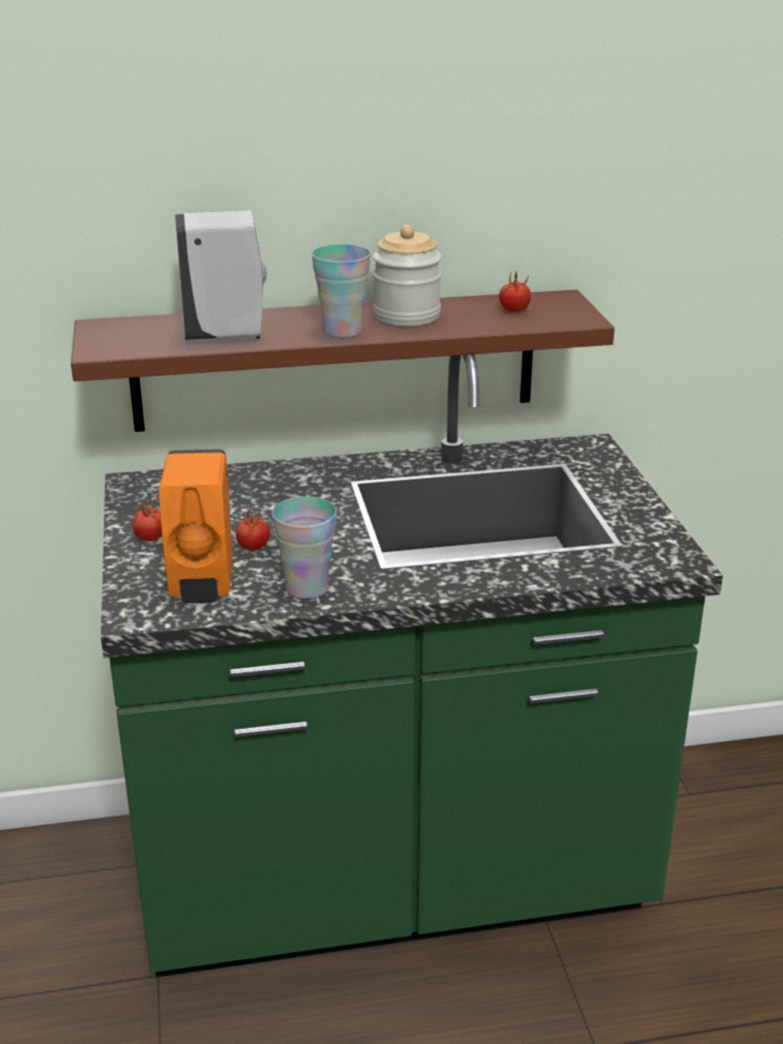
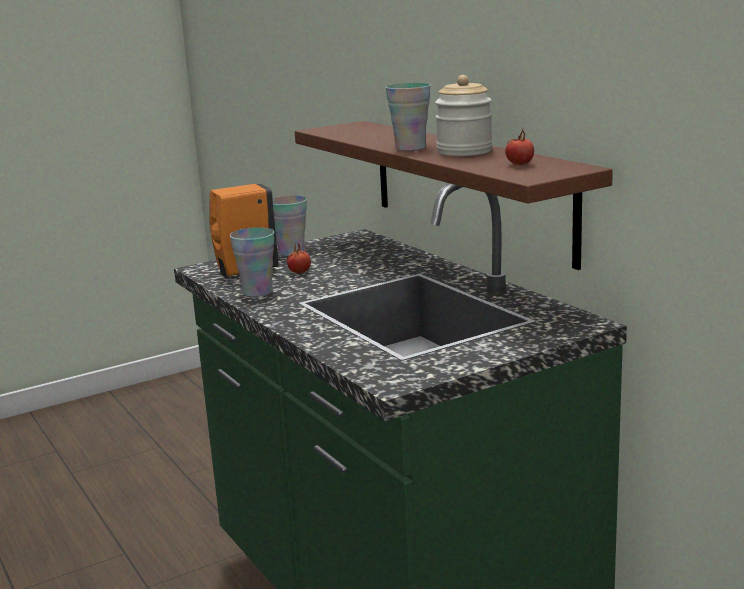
camera: 70 degrees right, 10 degrees down
(151, 538) = (291, 252): tomato -> cup
(227, 335) = (370, 137): white soap dispenser -> none

